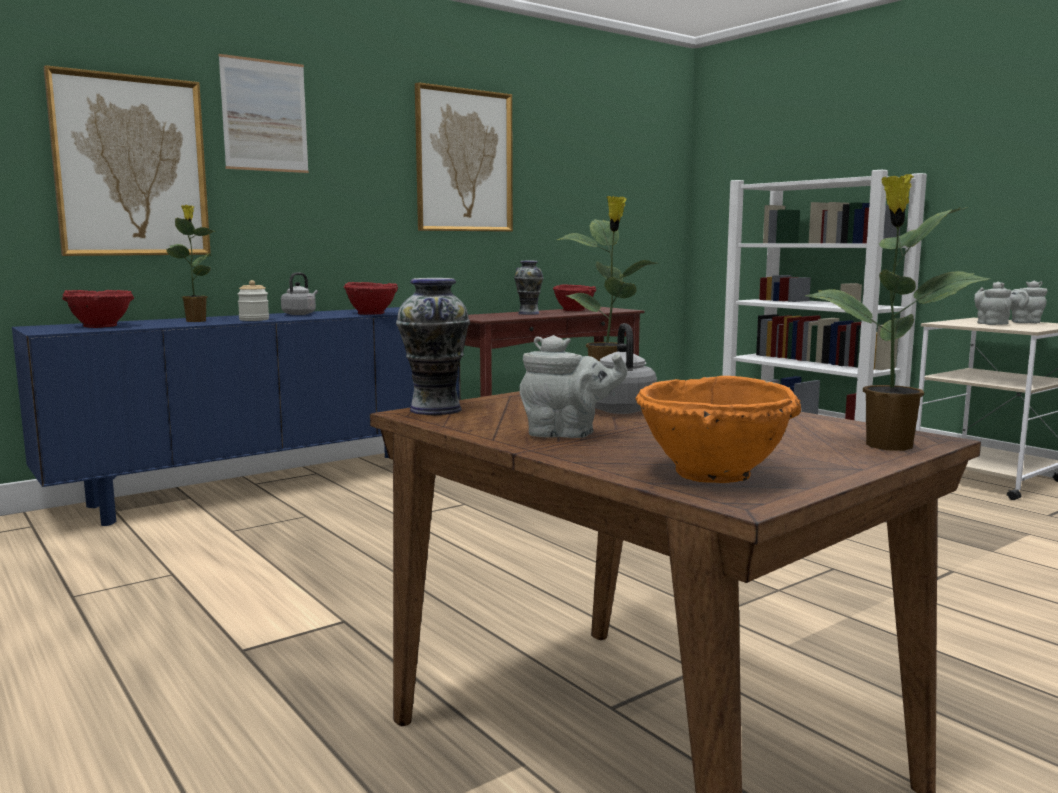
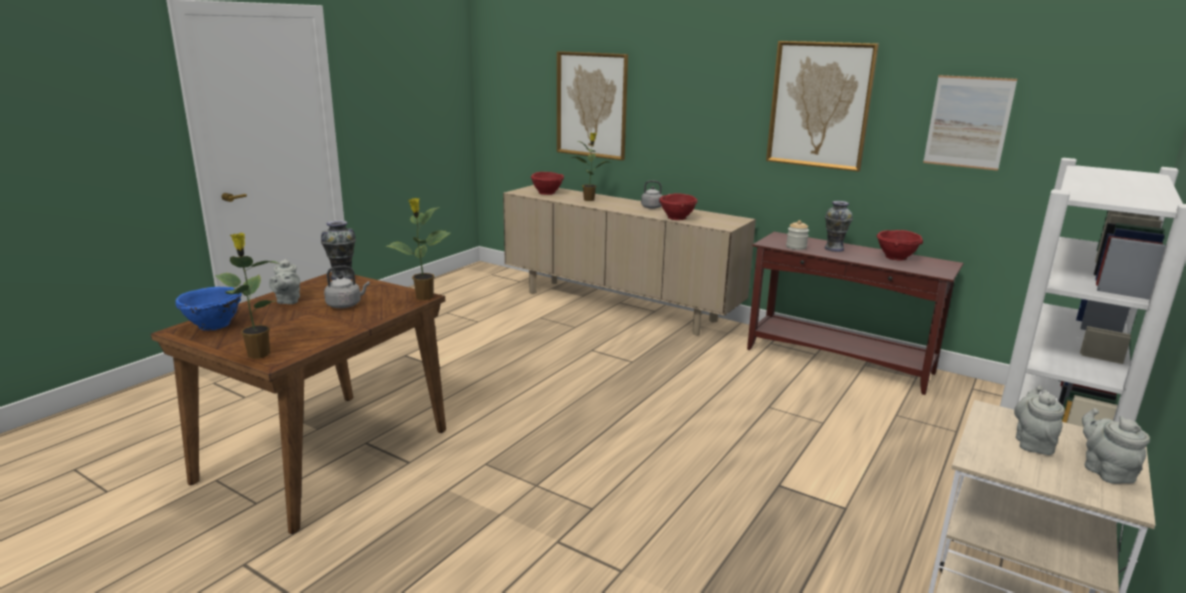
camera: 70 degrees right, 10 degrees up
(254, 320) = (607, 206): jar -> jar (796, 247)
(264, 116) = (664, 72): picture -> picture (968, 122)
(267, 485) = (619, 306): blue cabinet -> beige cabinet
(714, 475) = (213, 325): orange bowl -> blue bowl
(990, 323) = (1032, 443): grey teapot -> grey teapot turned 45 degrees counterclockwise

